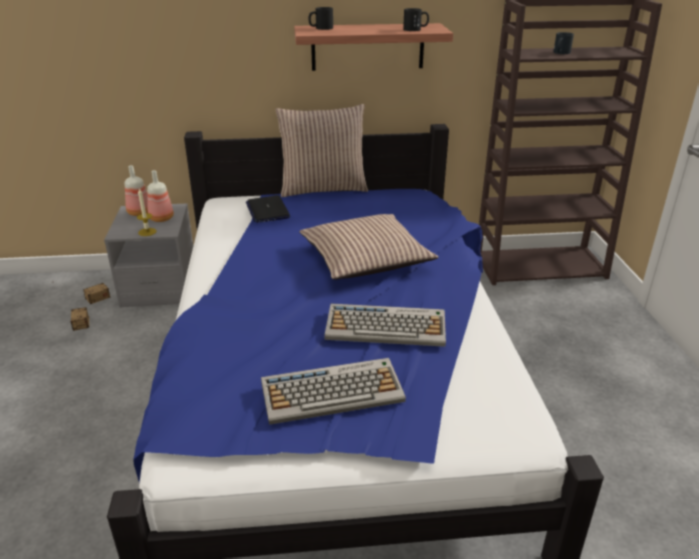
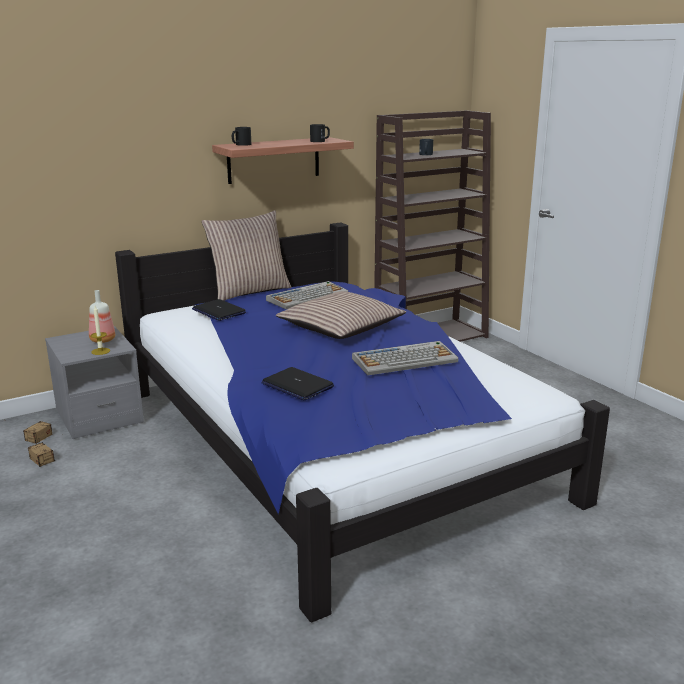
camera: 25 degrees left, 10 degrees down
(139, 212) = (73, 339): bottle -> none
(240, 334) = (297, 385): none -> laptop
(333, 391) = (407, 399): keyboard -> keyboard (308, 297)

